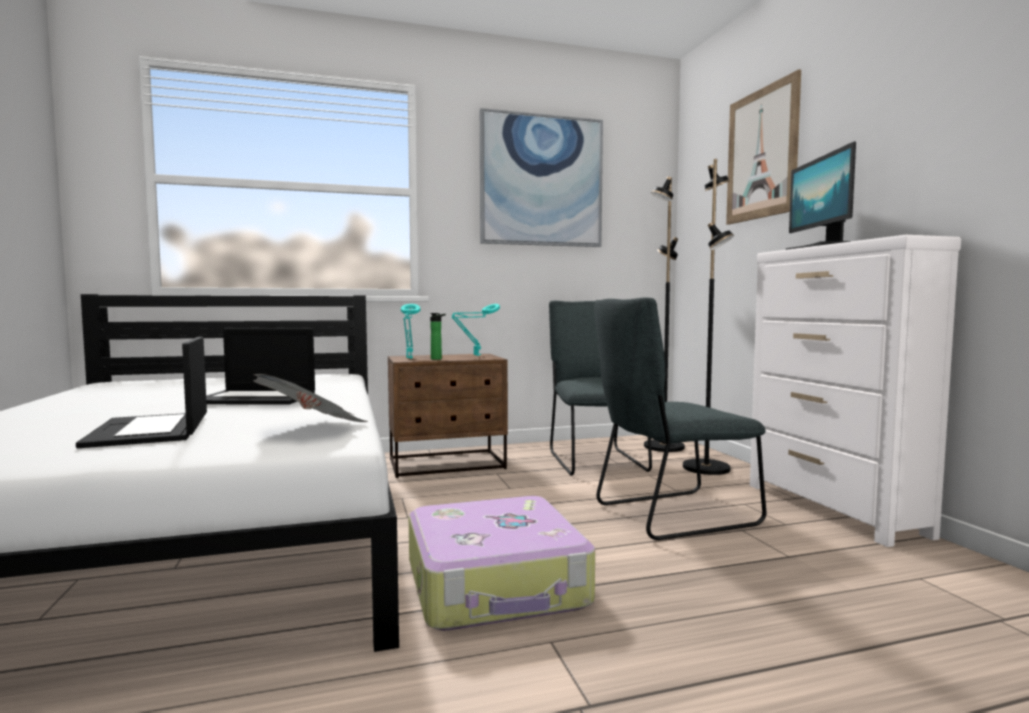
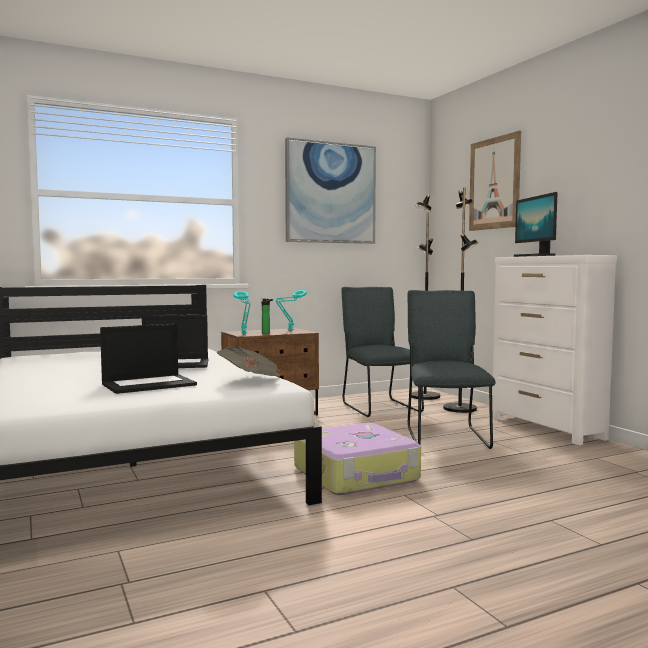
camera: 10 degrees left, 0 degrees up
(151, 430) = (149, 384): laptop -> laptop turned 90 degrees counterclockwise
(669, 515) = (445, 436): grey chair -> grey chair turned 120 degrees clockwise

